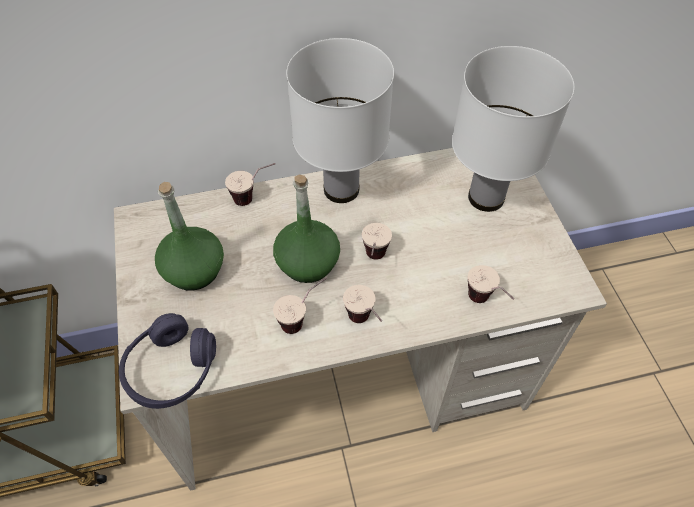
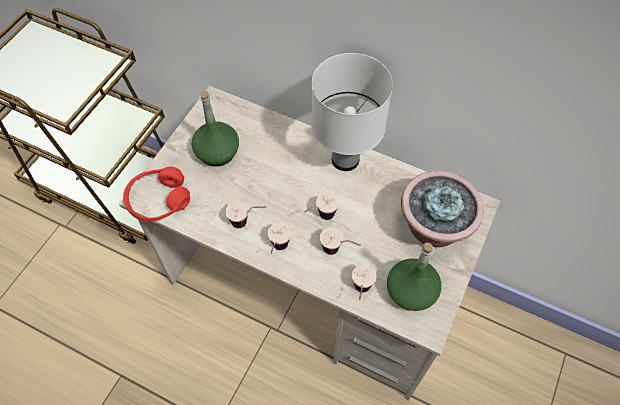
camera: 40 degrees right, 5 degrees up
(171, 369) = (158, 200): purple headphones -> red headphones
(254, 198) = (289, 130): cup -> cup (339, 252)
(307, 262) = (281, 192): green bottle -> green bottle (411, 291)
(485, 197) = (433, 228): white table lamp -> potted plant

